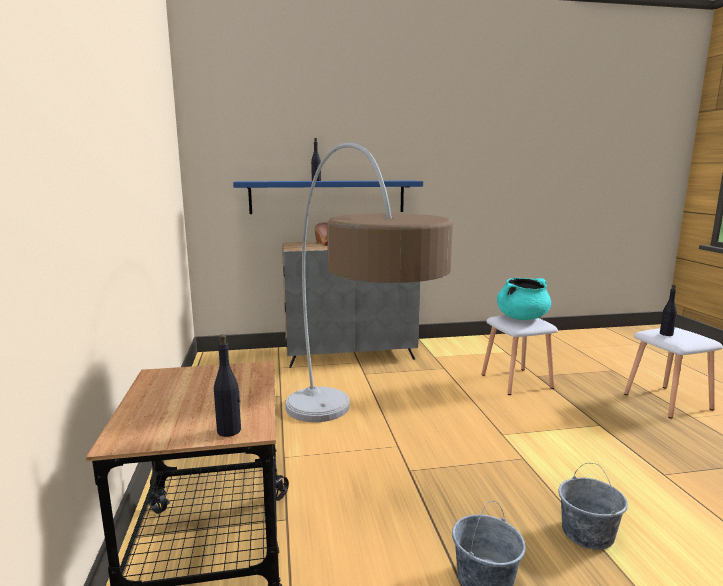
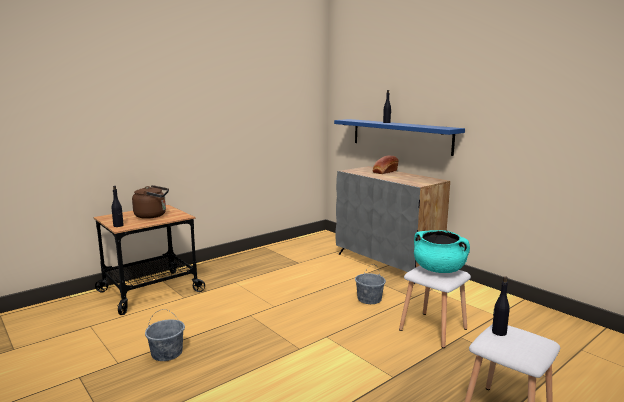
camera: 60 degrees right, 0 degrees up
(204, 390) = (152, 215): none -> brown kettle
(352, 451) = (256, 296): floor lamp -> none
(587, 532) = (226, 381): grey bucket -> grey bucket (369, 299)

